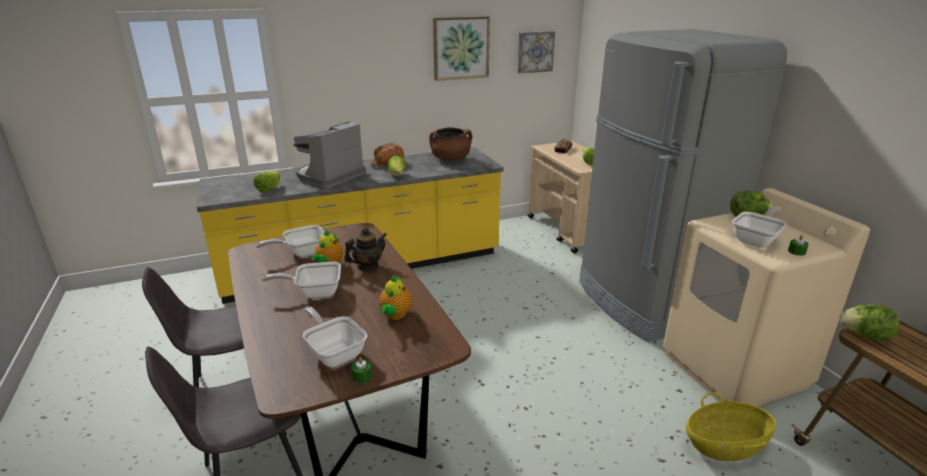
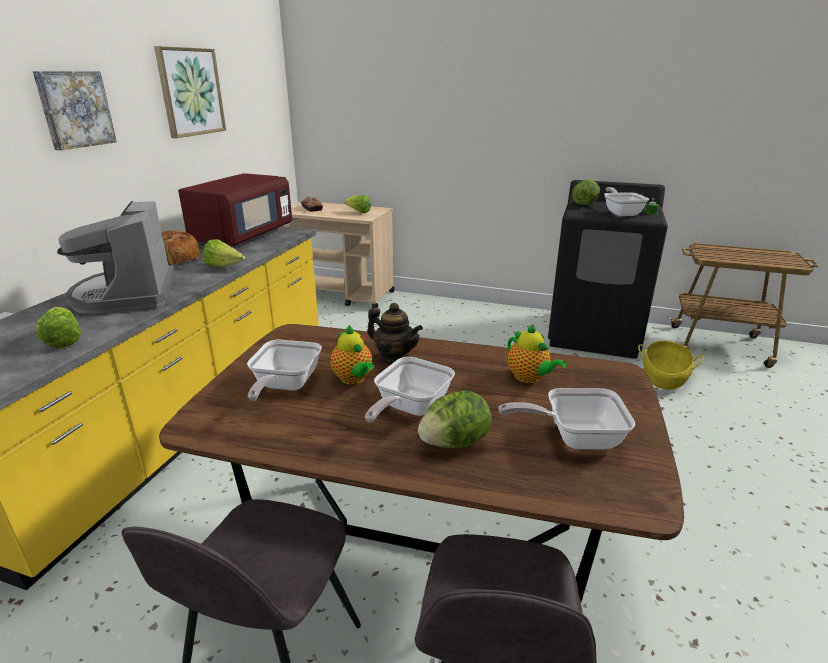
camera: 50 degrees left, 0 degrees up
(362, 376) = (639, 435): green candle -> none
(367, 266) = (394, 358): teapot -> teapot turned 120 degrees clockwise
(450, 159) = (243, 237): brown cooking pot -> red microwave
(535, 51) = (256, 98): picture -> picture (74, 109)
(644, 302) = (483, 321): grey fridge -> none
(734, 370) = (594, 334): beige washing machine -> black washing machine
(864, 336) = (707, 255): lettuce -> lettuce (454, 442)

